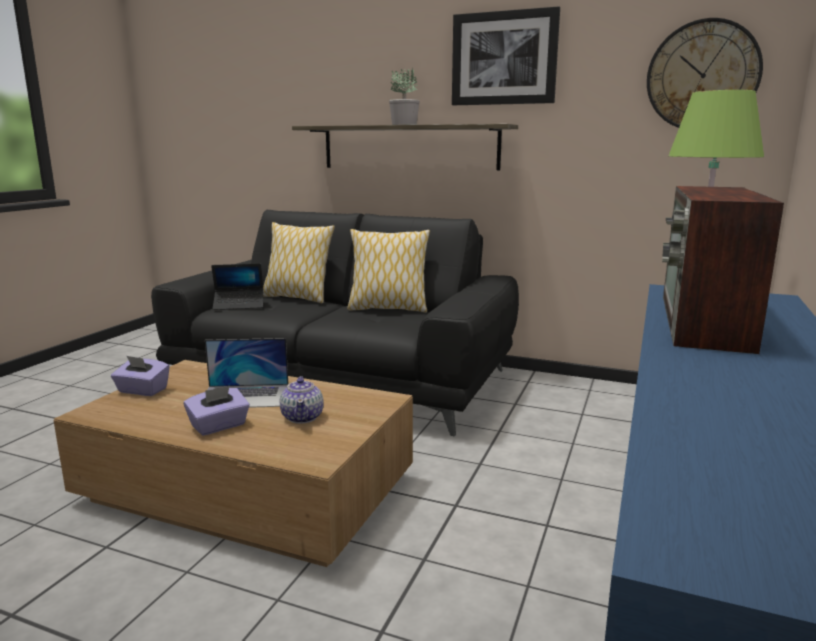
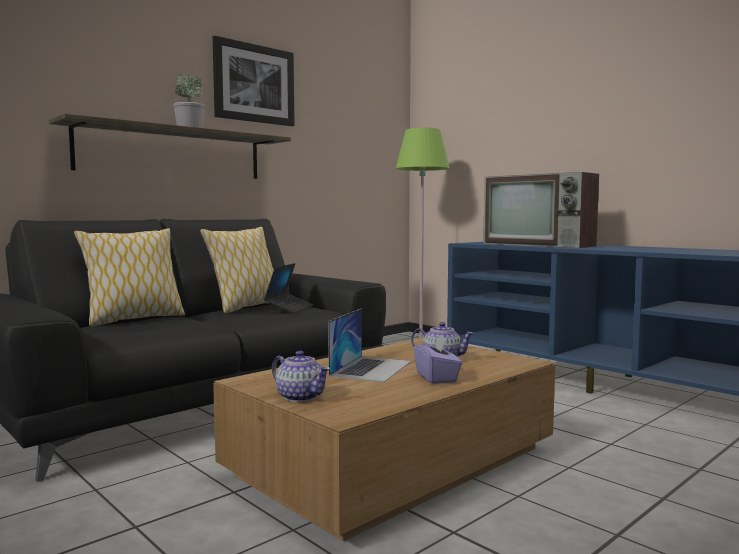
camera: 65 degrees left, 10 degrees down
(142, 391) = (300, 397): purple tissue box -> teapot
(239, 305) = (111, 333): laptop -> laptop (289, 308)
(702, 75) = (369, 120): wall clock -> none

